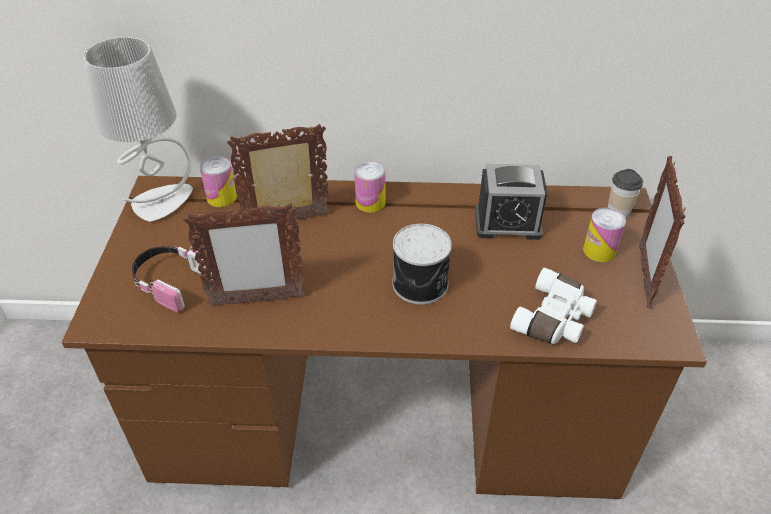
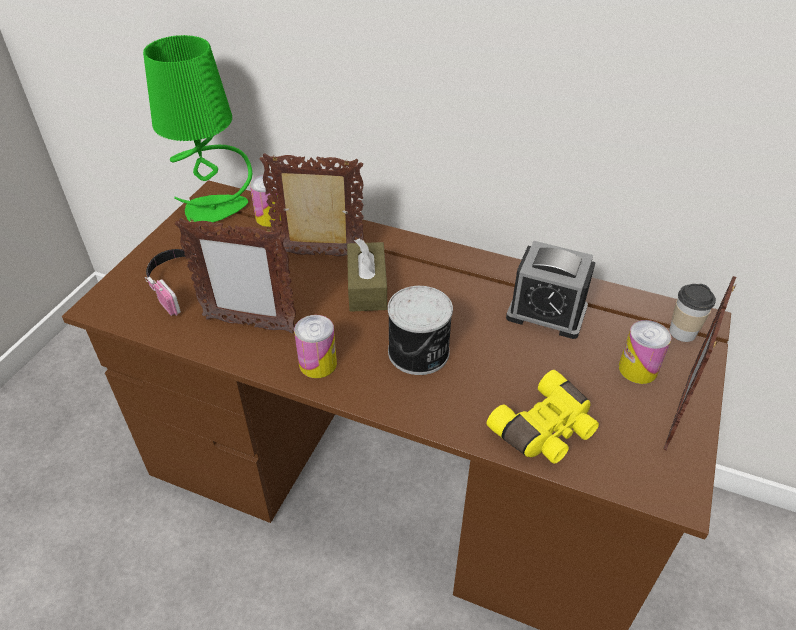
camera: 20 degrees right, 0 degrees up
(162, 202) = (215, 209): grey table lamp -> green table lamp
(346, 239) = (367, 287): none -> brown tissue box
(370, 202) = (411, 256): can -> can (318, 363)
(554, 319) = (546, 431): white binoculars -> yellow binoculars

